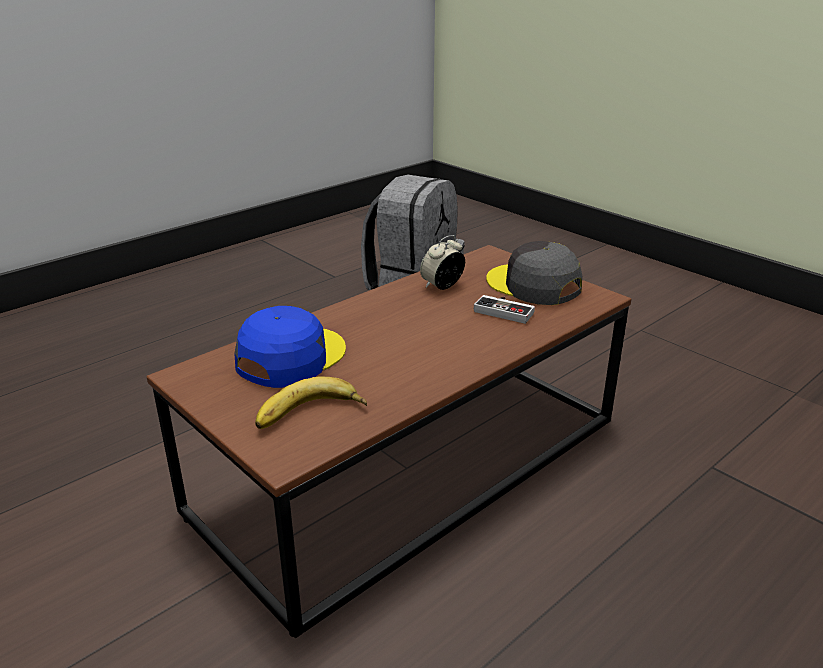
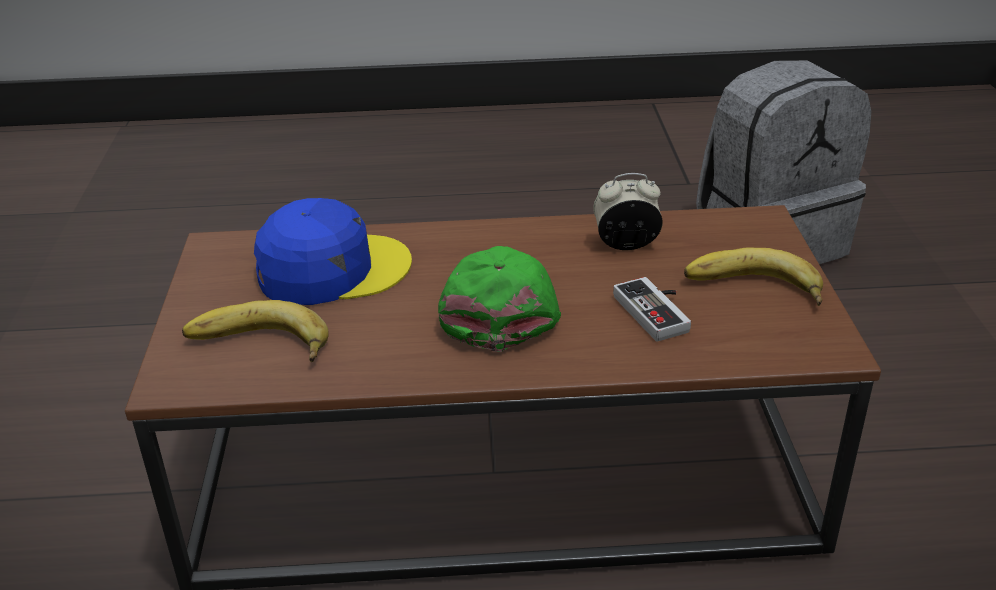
camera: 40 degrees right, 5 degrees up
(424, 338) = (500, 307): none -> green cap
(533, 285) = (753, 290): grey cap -> banana

